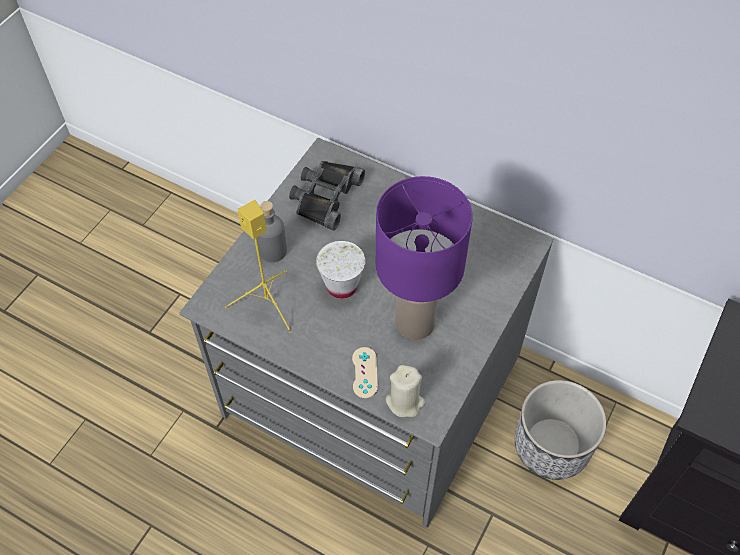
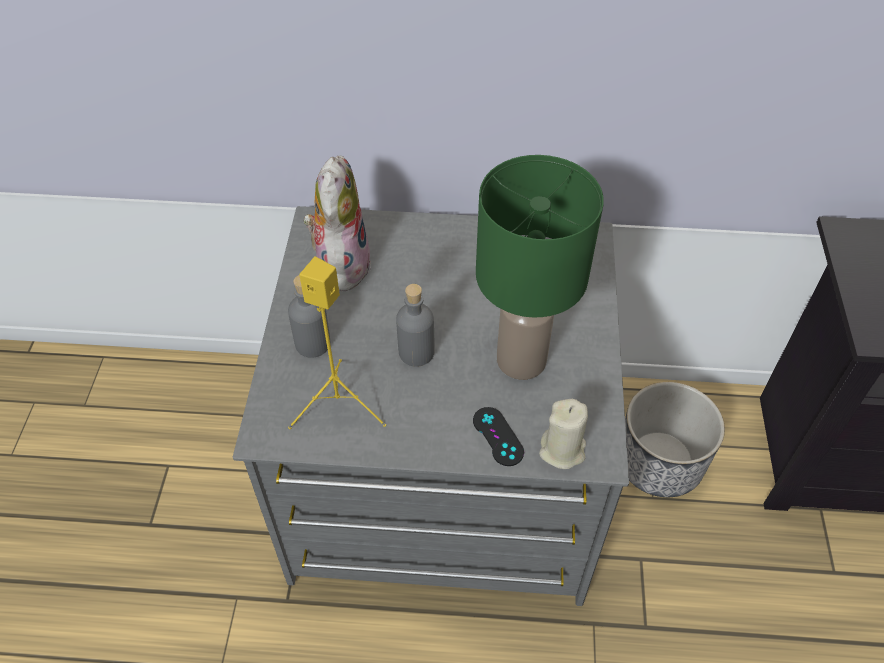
camera: 25 degrees left, 5 degrees down
(325, 196) = (341, 264): black binoculars -> plush toy
(342, 286) = (416, 352): white cup -> grey bottle
(364, 372) = (498, 436): beige game controller -> black game controller
(415, 321) = (521, 358): purple table lamp -> green table lamp

